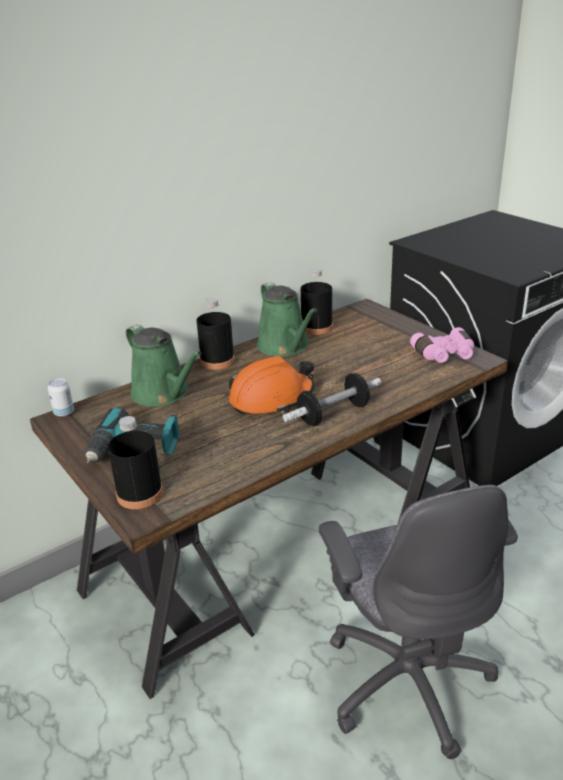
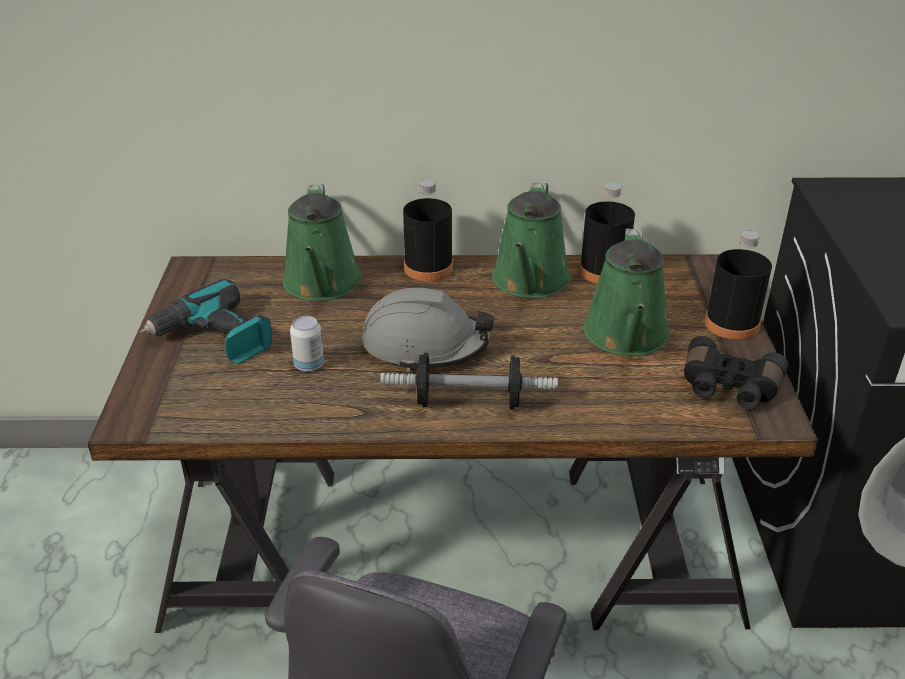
camera: 35 degrees right, 5 degrees up
(64, 413) = (206, 264): can -> can (309, 365)
(140, 494) = (156, 395): black bottle -> black bottle (731, 324)
(271, 398) = (425, 345): orange hard hat -> grey hard hat
(369, 352) = (626, 337): none -> green watering can
(444, 355) = (728, 388): pink binoculars -> black binoculars

